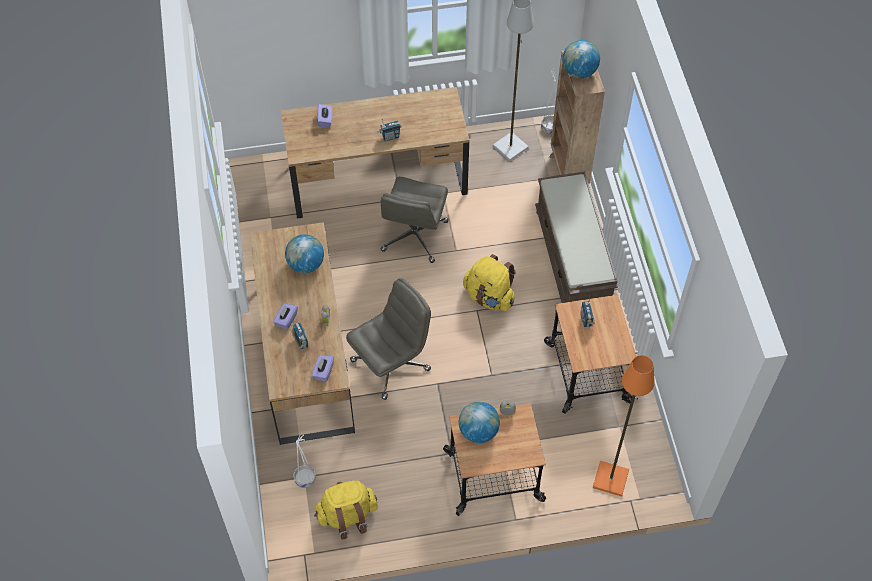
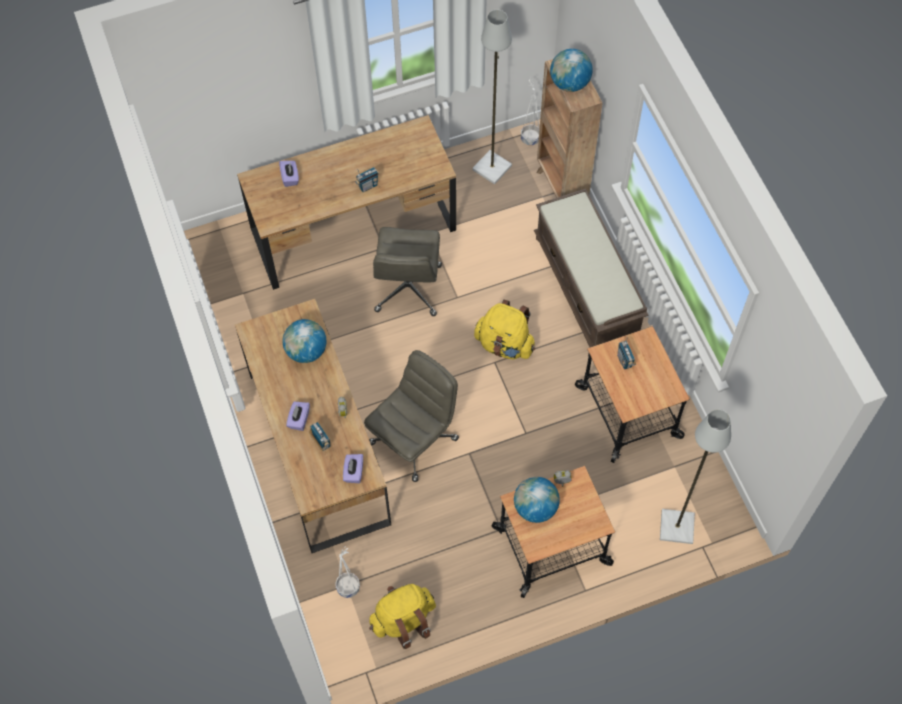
camera: 10 degrees left, 5 degrees up
(611, 478) = (677, 526): orange floor lamp -> grey floor lamp

